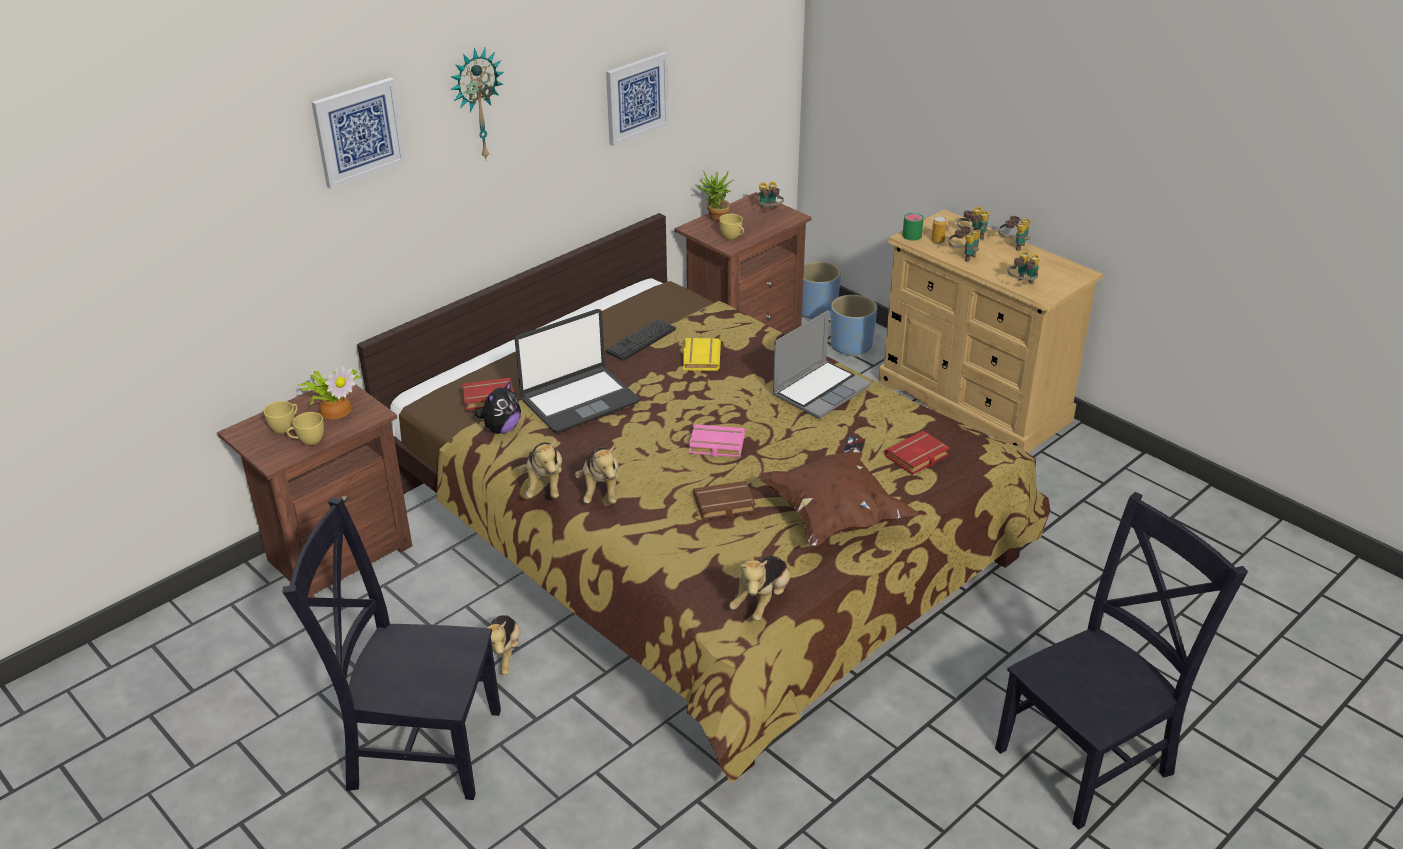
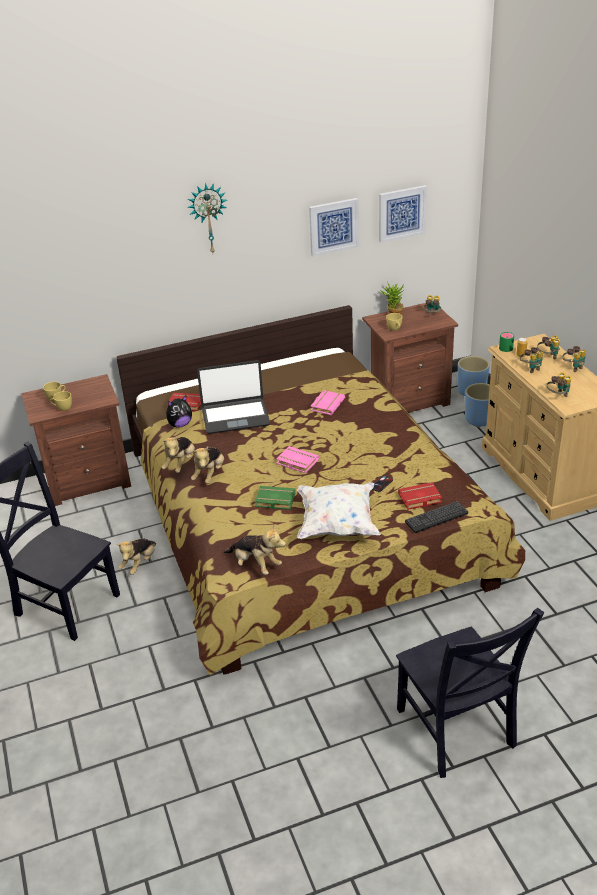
camera: 25 degrees right, 0 degrees up
(335, 408) = (89, 392): potted plant -> none
(358, 132) = (122, 227): picture -> picture (401, 213)
(641, 340) = (298, 386): keyboard -> keyboard (436, 517)
(700, 357) = (327, 404): yellow book -> pink book
(723, 505) = (274, 501): brown book -> green book
(762, 601) = (255, 565): plush toy -> plush toy turned 105 degrees counterclockwise
(821, 390) = (388, 441): laptop -> none
(834, 516) = (337, 524): brown pillow -> white pillow
(1089, 758) = (457, 732): black chair -> black chair turned 75 degrees clockwise

